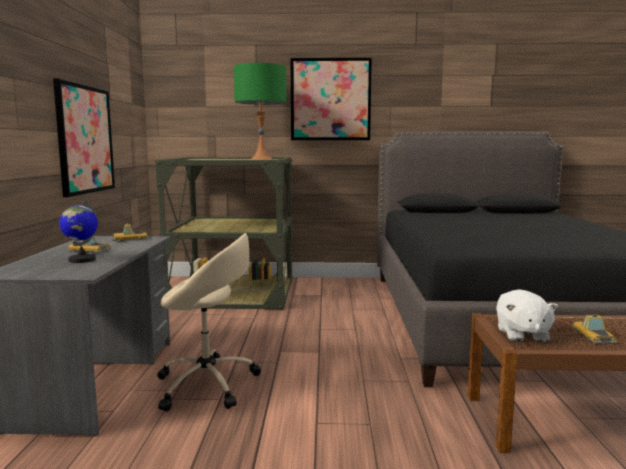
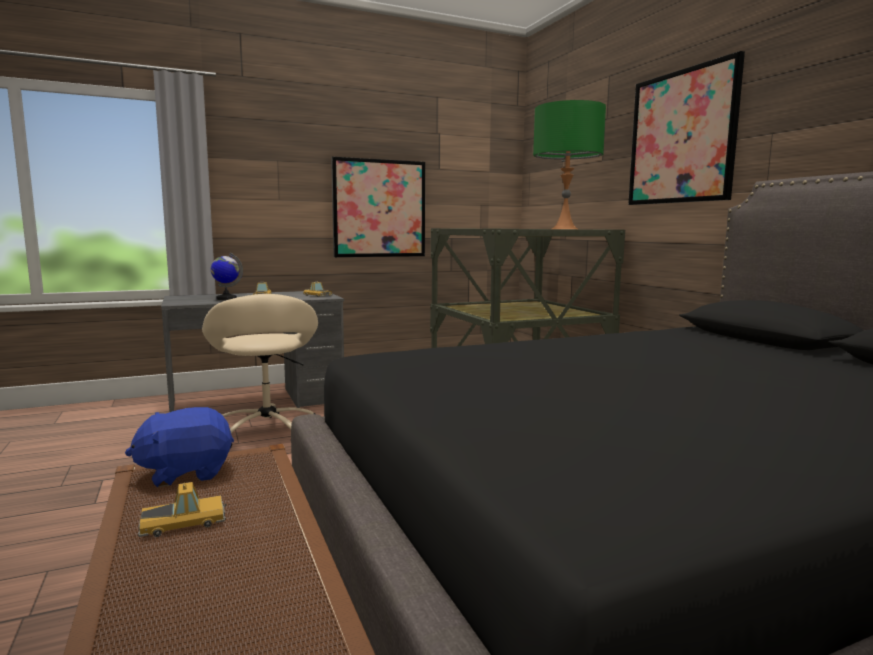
camera: 65 degrees right, 0 degrees up
(522, 335) = (186, 472): white plush toy -> blue plush toy

